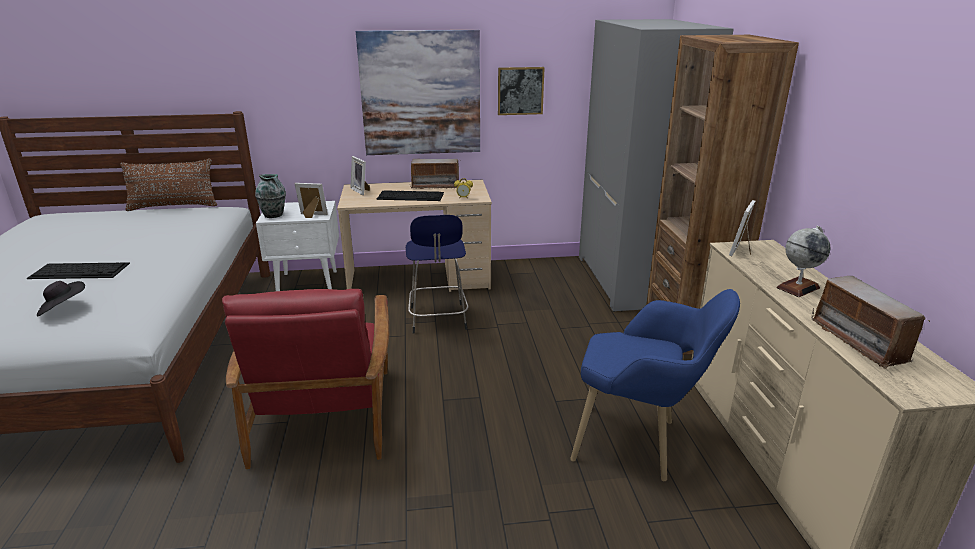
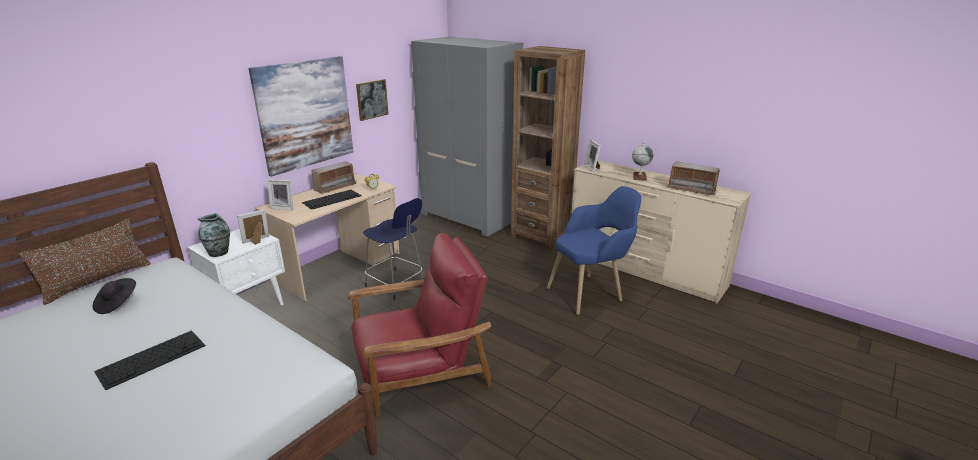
camera: 45 degrees left, 0 degrees up
(63, 309) = (219, 383): black hat -> black hat (117, 304)
(324, 413) = (420, 370): red armchair -> red armchair turned 60 degrees counterclockwise

